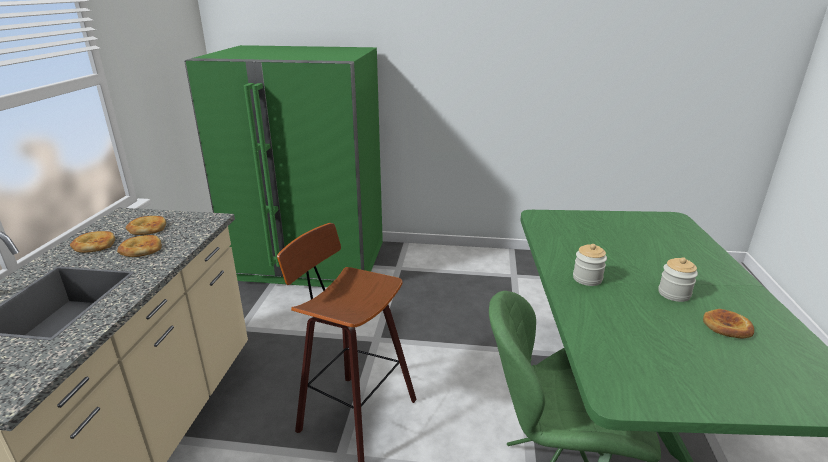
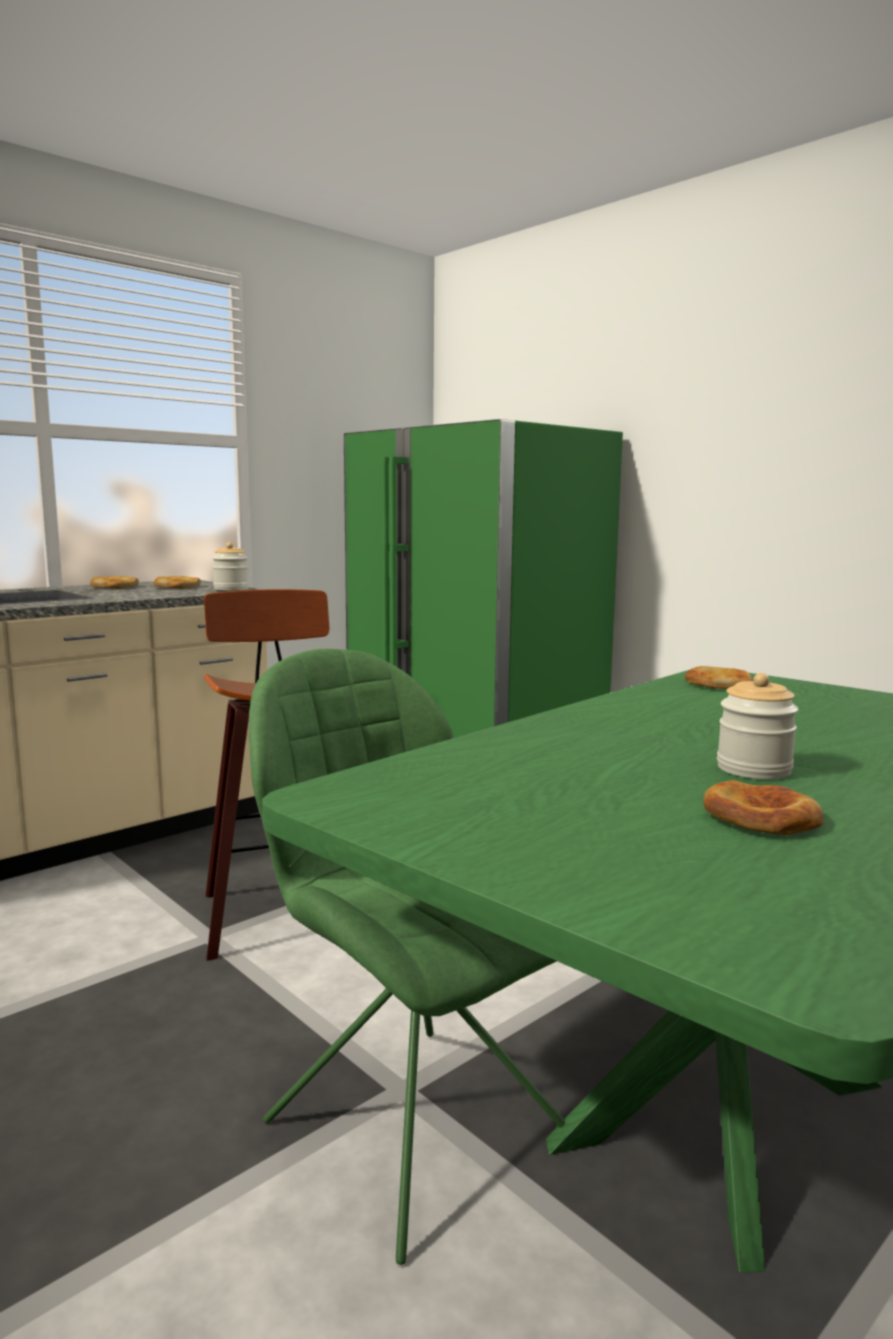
camera: 40 degrees right, 15 degrees down
(141, 249) = (136, 592): bread -> bread (718, 684)
(587, 279) = (621, 724): jar -> jar (231, 589)

